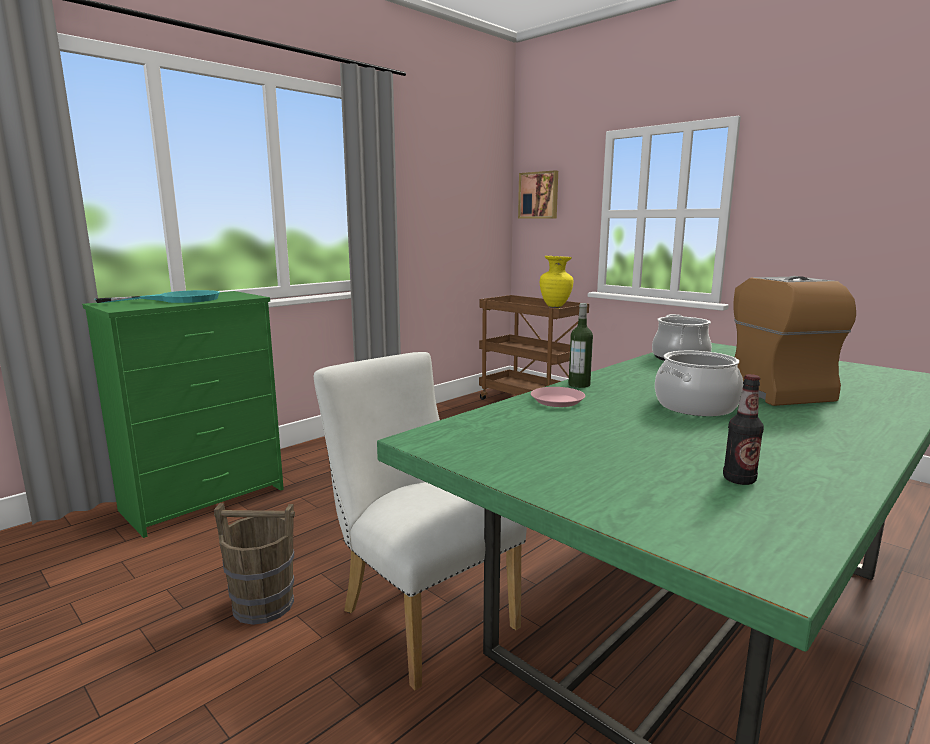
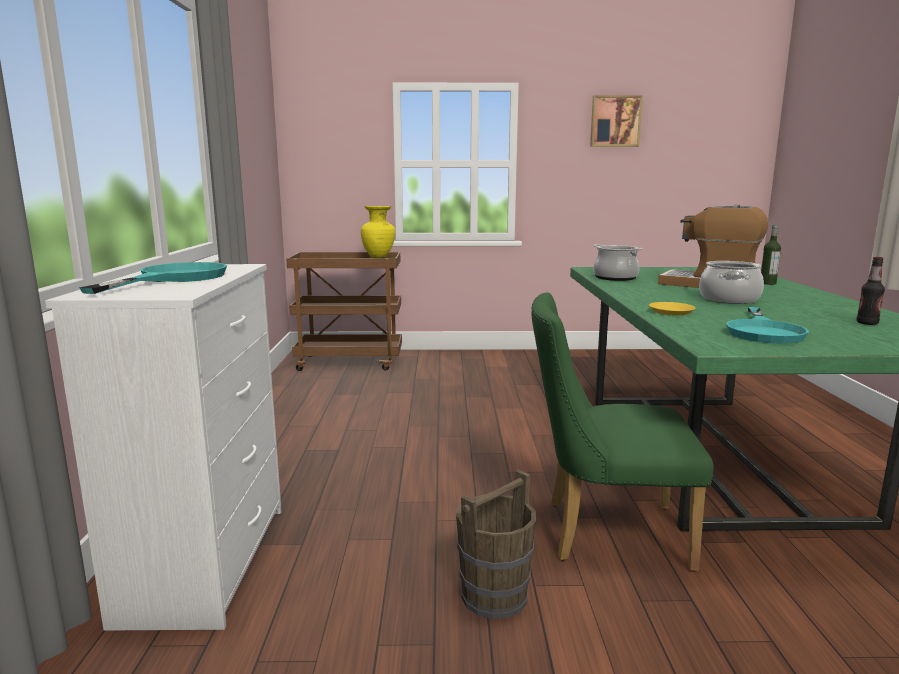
camera: 45 degrees left, 0 degrees up
(205, 499) = (208, 561): green dresser -> white dresser
(420, 614) = (604, 533): white chair -> green chair
(539, 195) = (315, 143): picture -> picture (615, 121)
(547, 443) = (763, 331): none -> turquoise frying pan
(557, 401) = (671, 312): pink plate -> yellow plate
(579, 385) = (640, 301): bottle -> bottle (767, 283)

